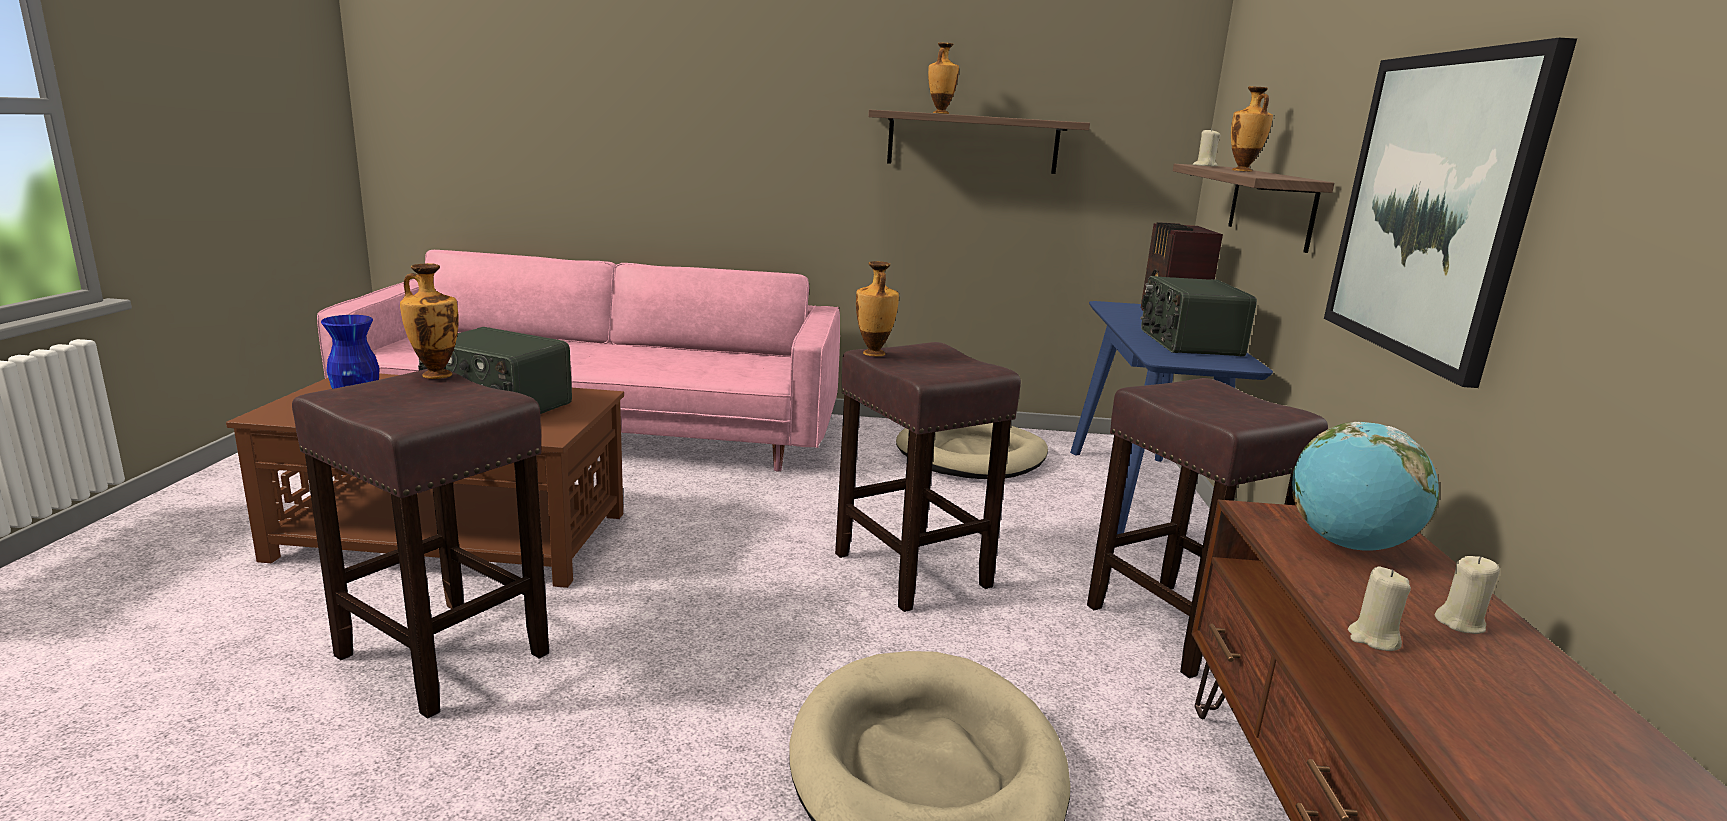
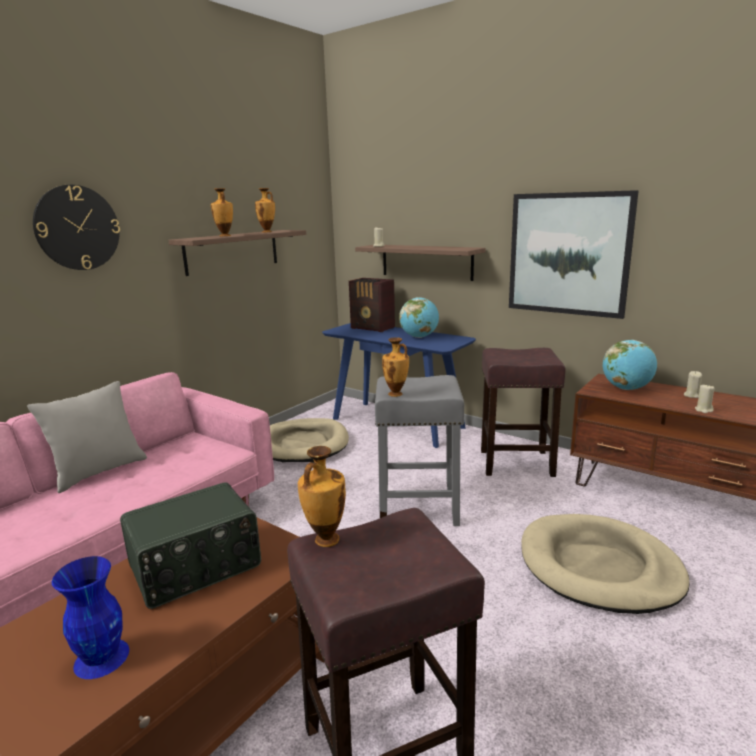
camera: 55 degrees left, 0 degrees up
(669, 349) = (99, 472): none -> grey pillow
(758, 80) = (77, 228): none -> wall clock
(914, 571) = (420, 508): brown stool -> grey stool
(1188, 343) = (419, 337): radio -> globe
(1242, 171) = (415, 247): vase -> vase (267, 232)

